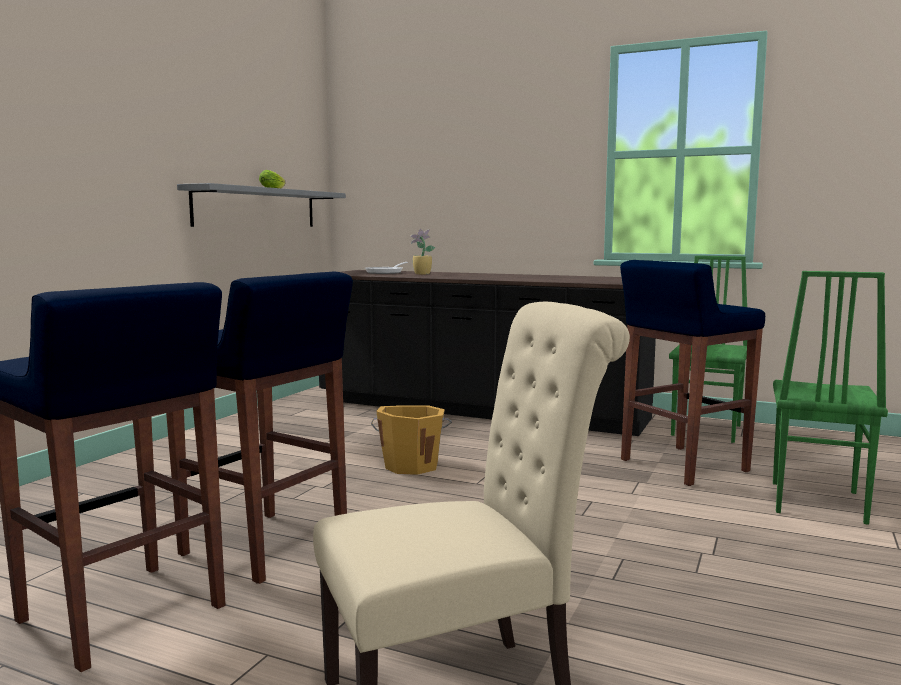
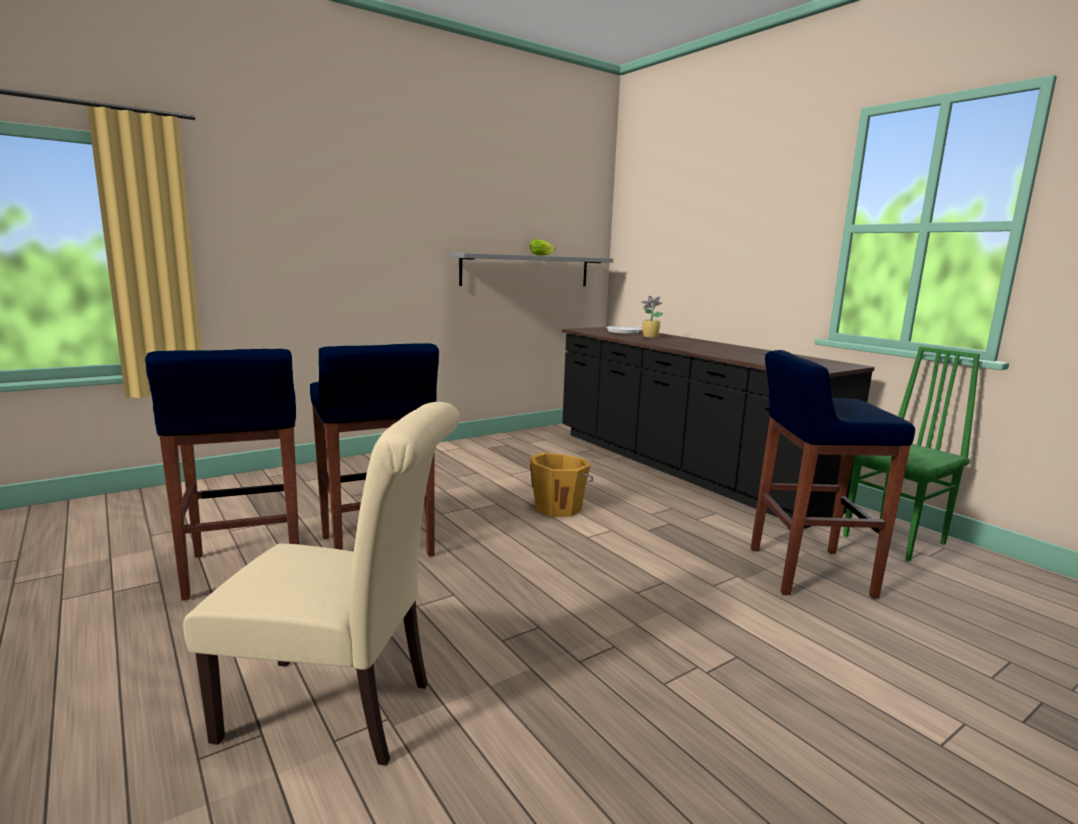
camera: 30 degrees right, 5 degrees up
(815, 502) = (910, 656): green chair -> none

